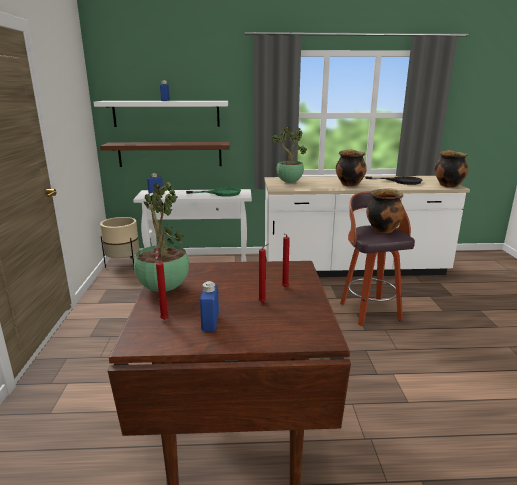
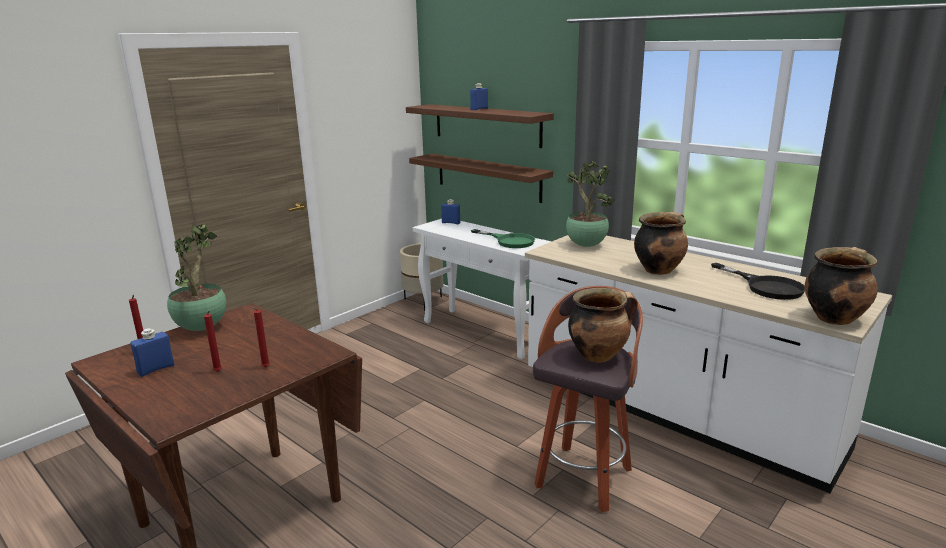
camera: 45 degrees right, 0 degrees up
(166, 113) = (486, 125): white shelf -> brown shelf

